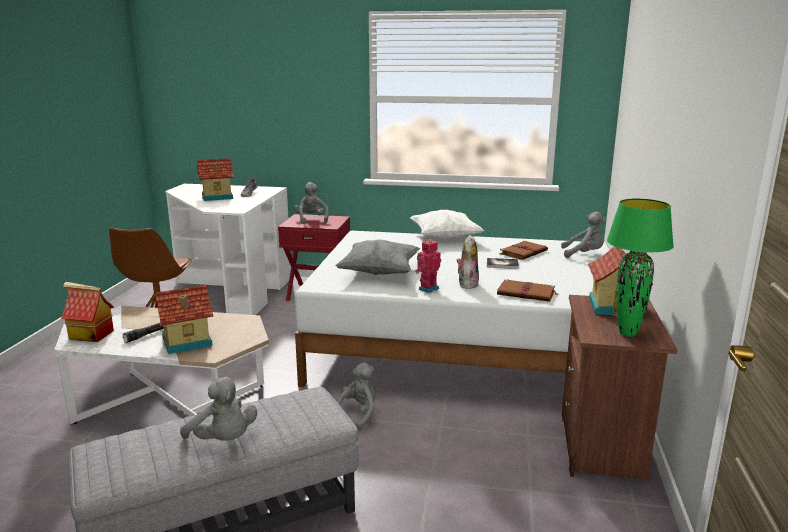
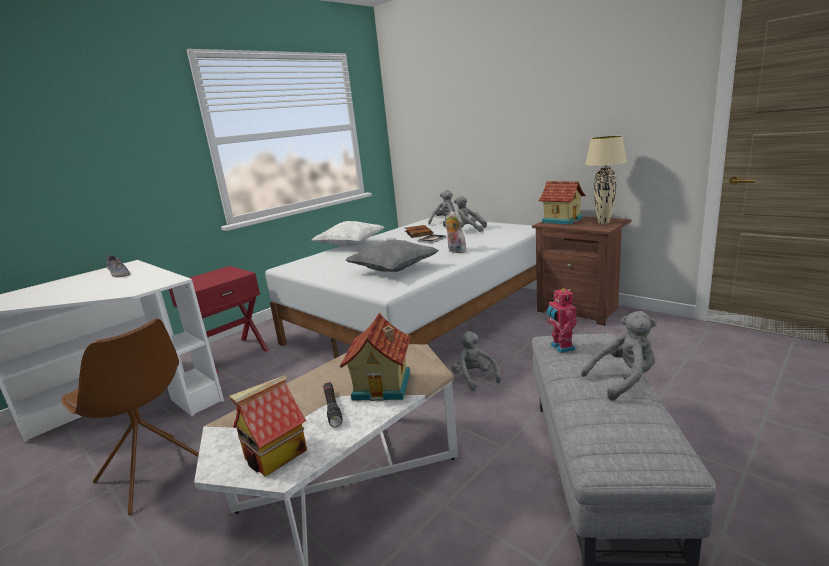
camera: 55 degrees left, 0 degrees up
(217, 197) = (89, 287): toy house -> none
(311, 220) = (205, 279): grey plush toy -> grey plush toy (468, 230)
(427, 288) = (449, 261): toy robot -> toy robot (561, 347)
(527, 293) = (492, 241): brown book -> none
(628, 333) = (603, 223): green table lamp -> beige table lamp

